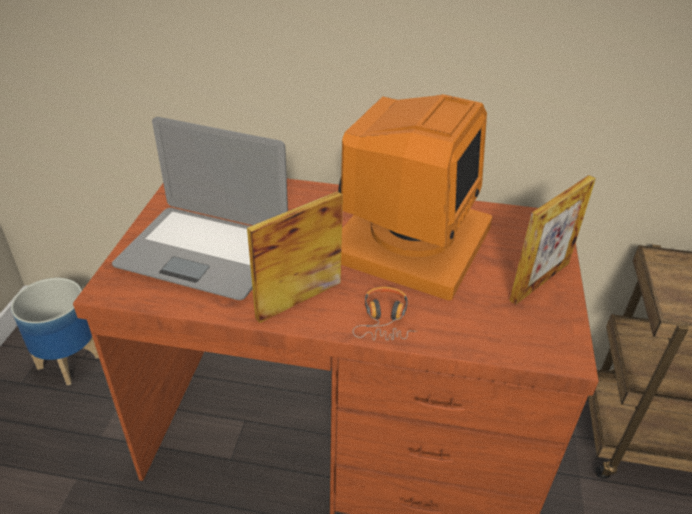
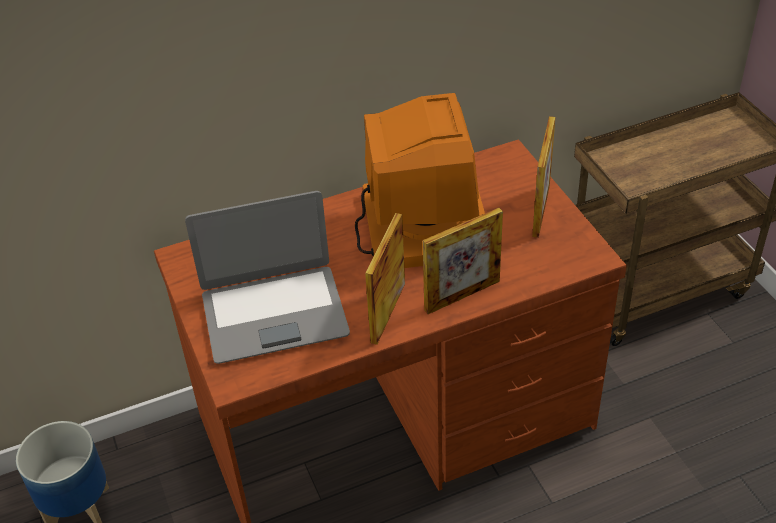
camera: 30 degrees left, 5 degrees up
(384, 320) = (462, 295): headphones -> picture frame

